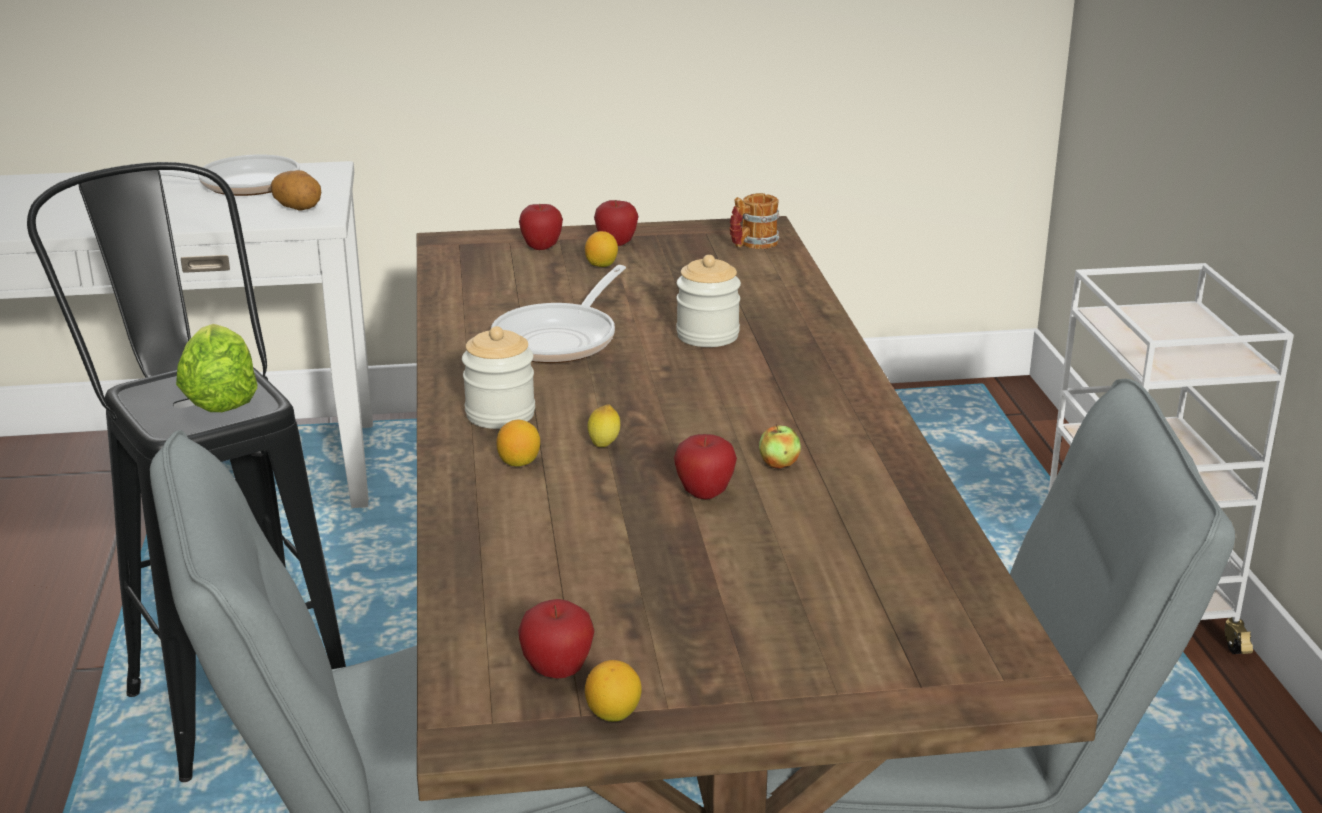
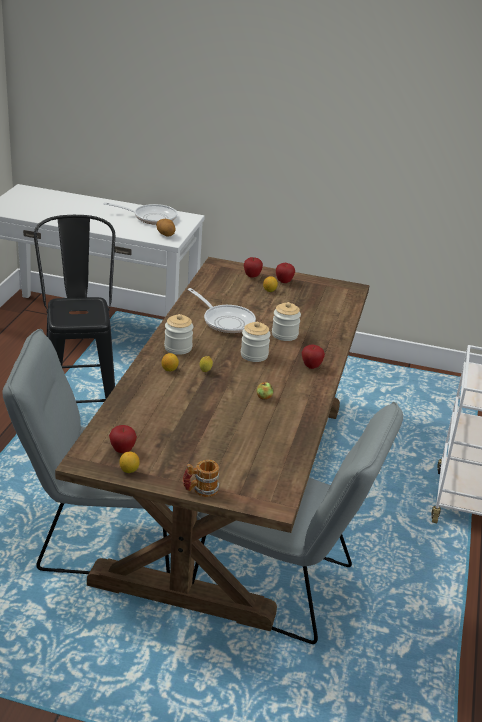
camera: 20 degrees right, 5 degrees up
(220, 400) = (85, 314): lettuce -> none
(560, 339) = (226, 321): frying pan -> frying pan turned 90 degrees counterclockwise
(680, 388) = (254, 355): none -> jar
(704, 494) = (226, 401): apple -> apple (311, 366)
(752, 245) = (341, 296): mug -> mug (200, 490)

